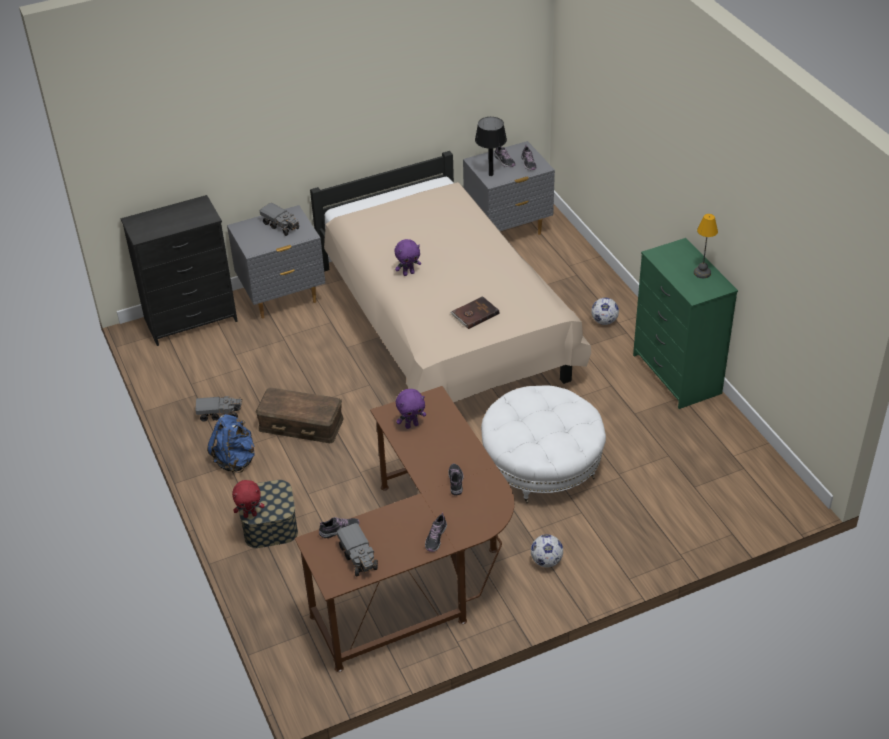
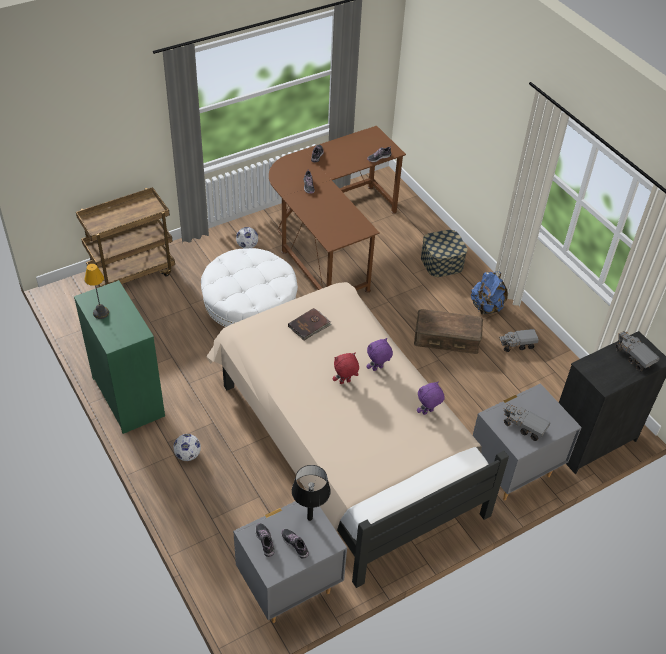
camera: 170 degrees right, 5 degrees up
(250, 515) = (452, 235): red plush toy -> red plush toy (345, 382)
(359, 558) = (362, 144): toy truck -> toy truck (633, 357)
(411, 425) = (345, 221): purple plush toy -> purple plush toy (427, 412)
(706, 523) = (132, 273): none -> brown cart

